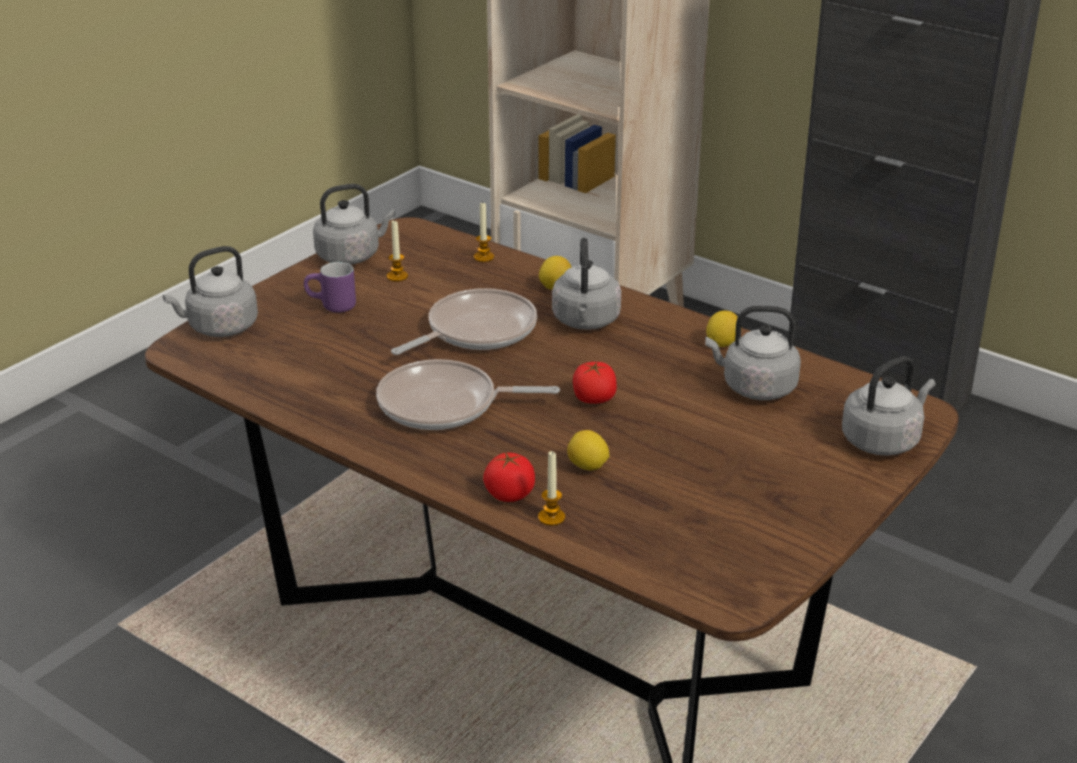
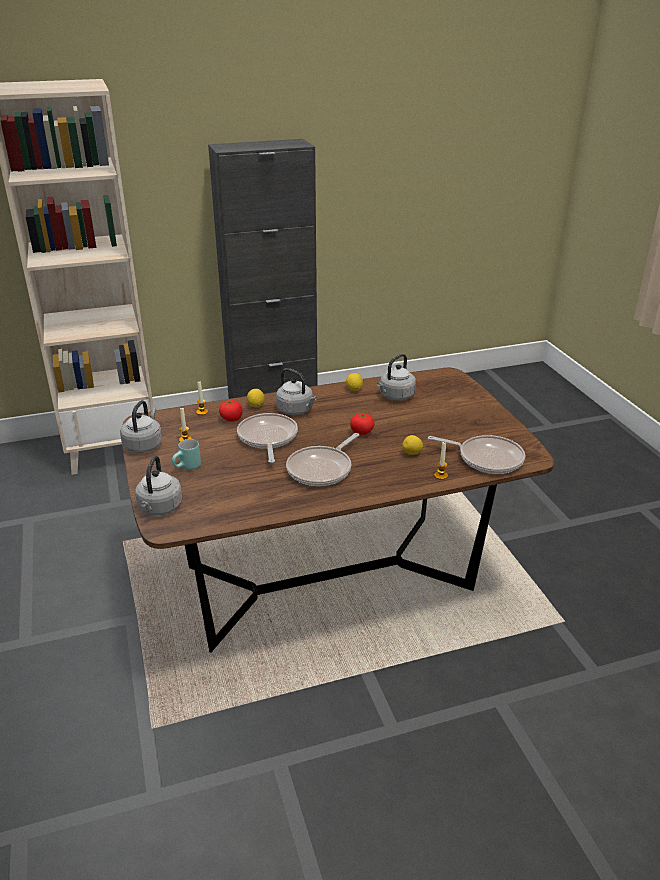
camera: 55 degrees left, 0 degrees up
(331, 307) = (188, 468): purple mug -> turquoise mug
(510, 494) = (413, 479): tomato -> tomato (231, 419)
(665, 547) = (486, 458): none -> frying pan
(883, 440) = (460, 388): grey kettle -> none

